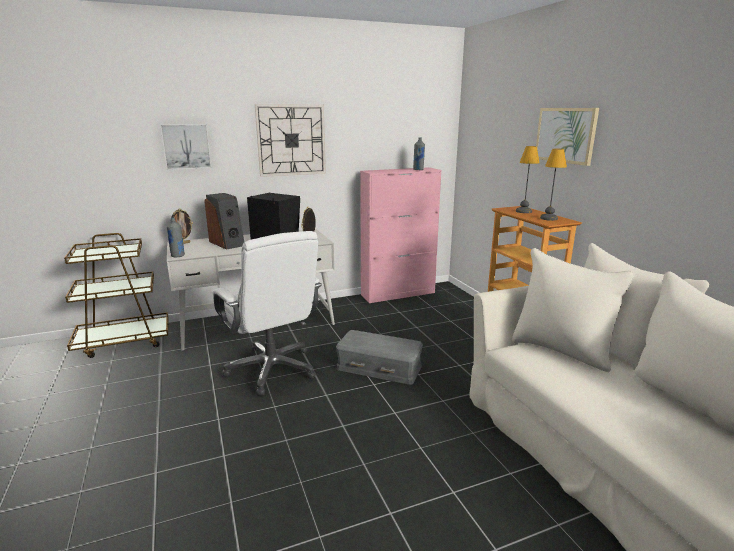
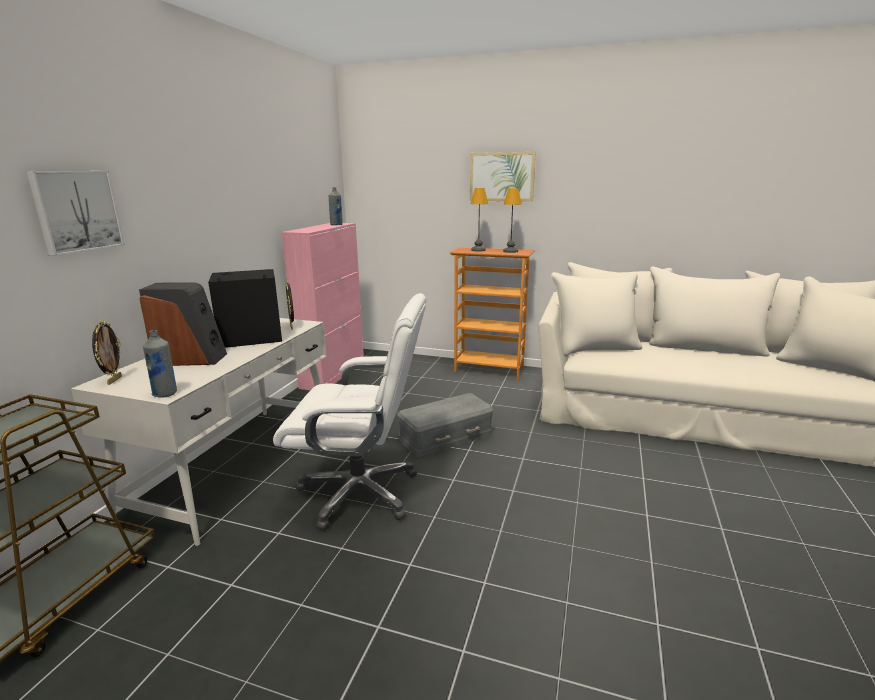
camera: 50 degrees left, 0 degrees up
(291, 140) = (211, 195): wall clock -> none

